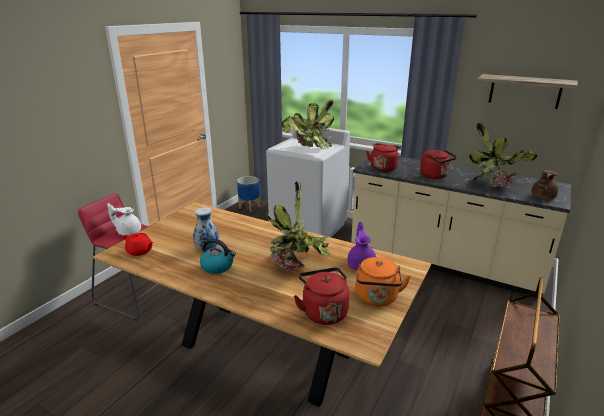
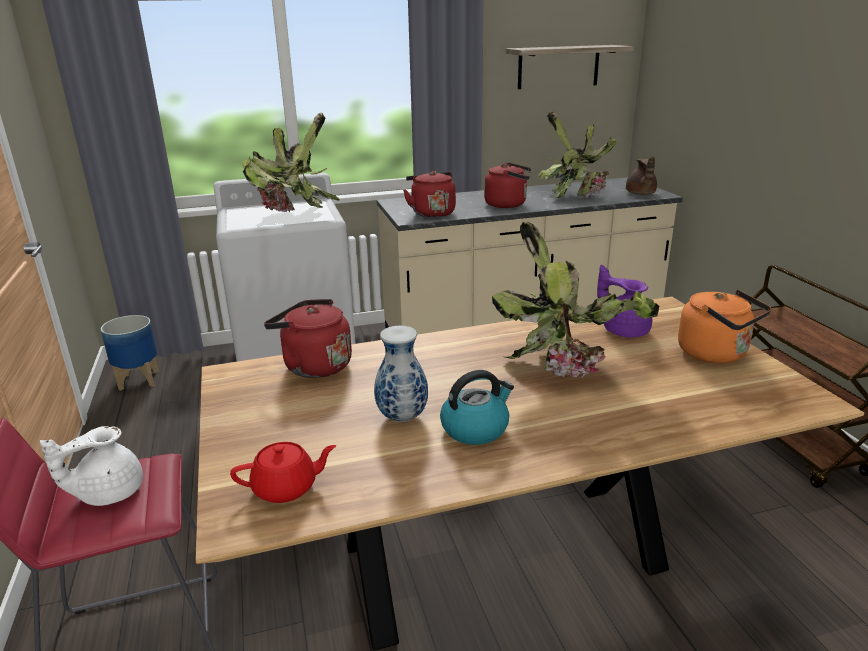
camera: 45 degrees left, 0 degrees up
(323, 311) = (710, 398): red kettle -> red kettle (314, 366)

